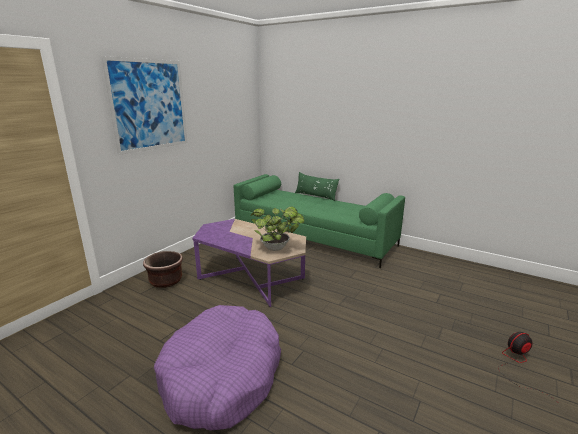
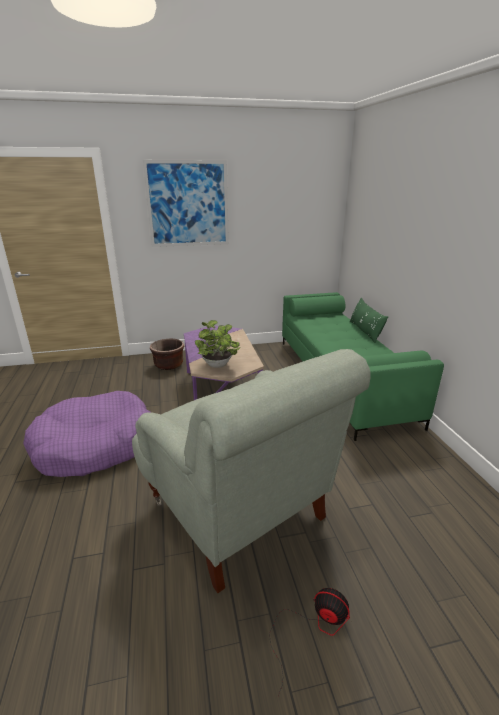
camera: 45 degrees right, 5 degrees up
(400, 341) = (239, 512): none -> grey armchair

